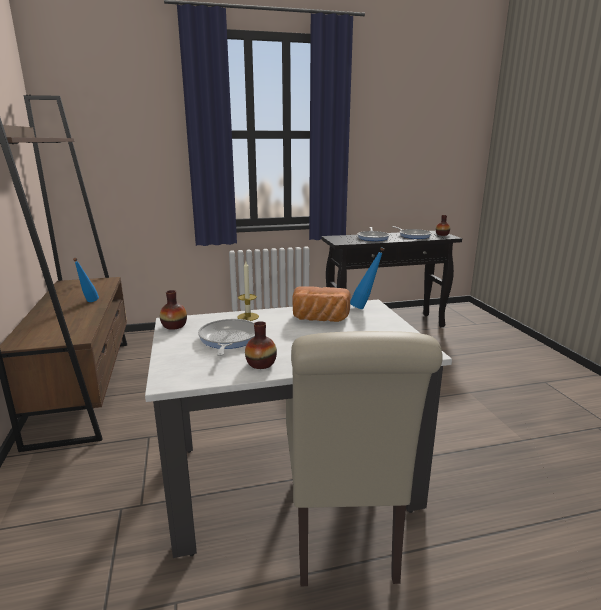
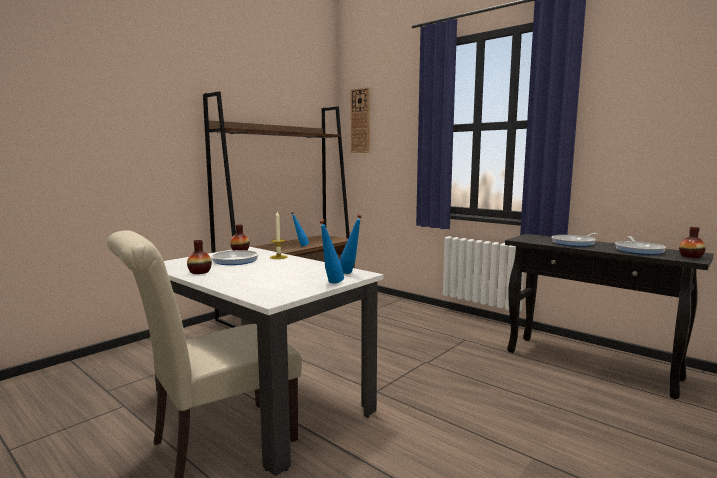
camera: 55 degrees right, 10 degrees down
(77, 117) = (360, 121): none -> wall clock
(319, 319) = (300, 269): bread -> none
(392, 321) = (331, 284): none -> blue bottle

